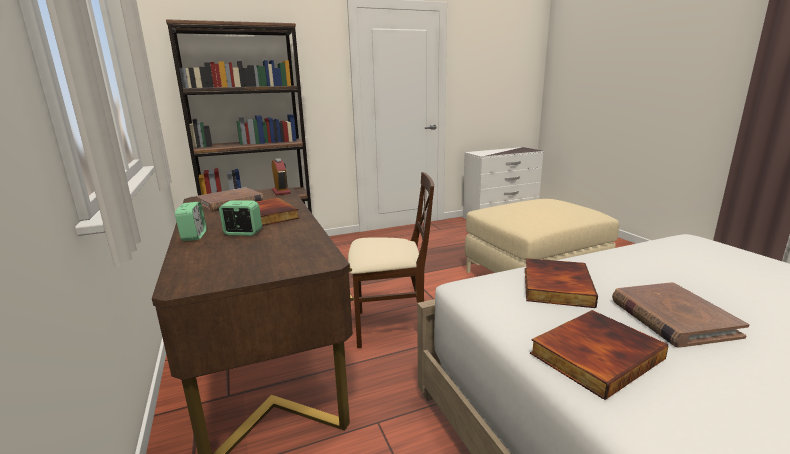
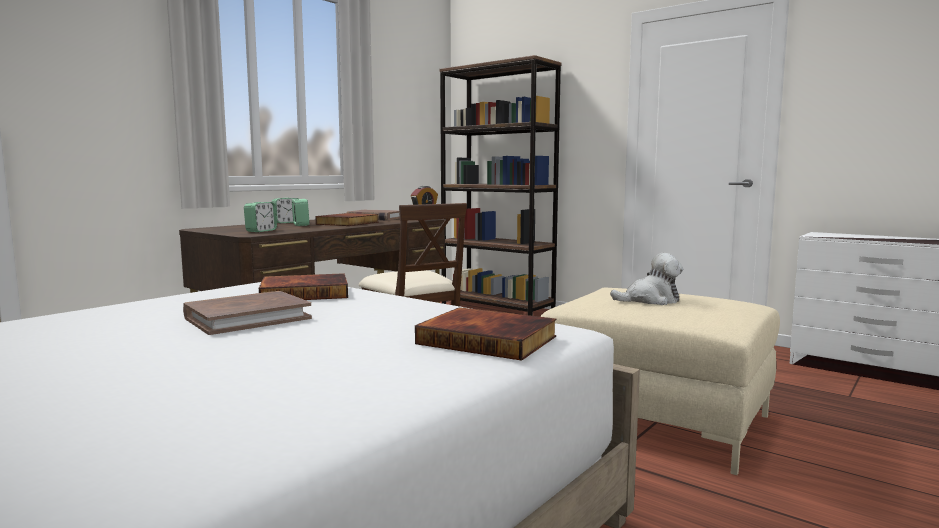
camera: 60 degrees right, 10 degrees down
(287, 254) = (261, 231): none -> alarm clock
(543, 211) = (650, 300): none -> plush toy
(594, 354) = (168, 303): book -> book (489, 339)

